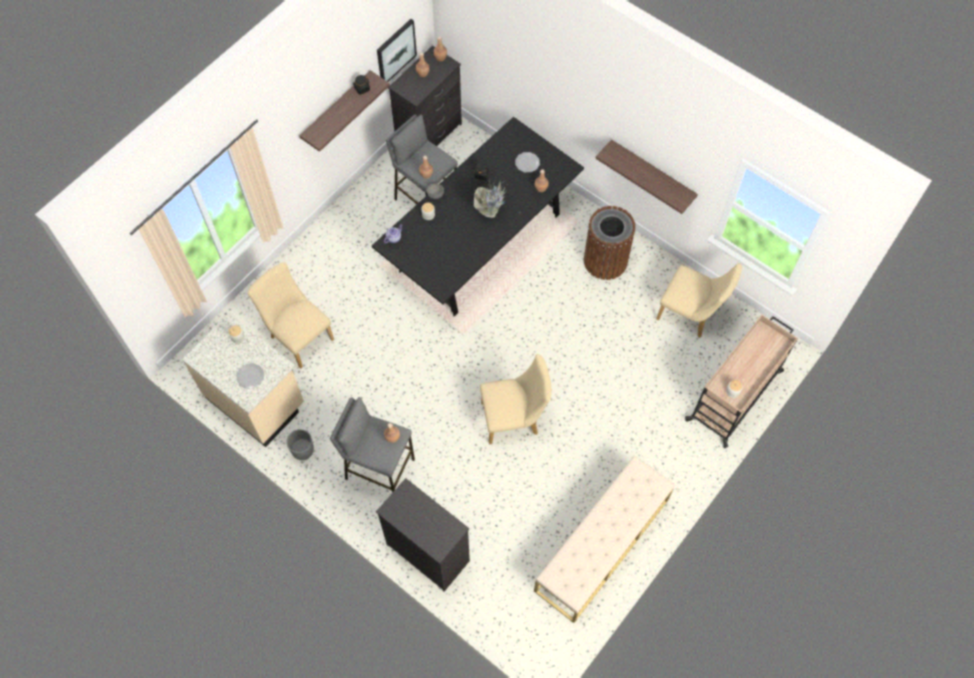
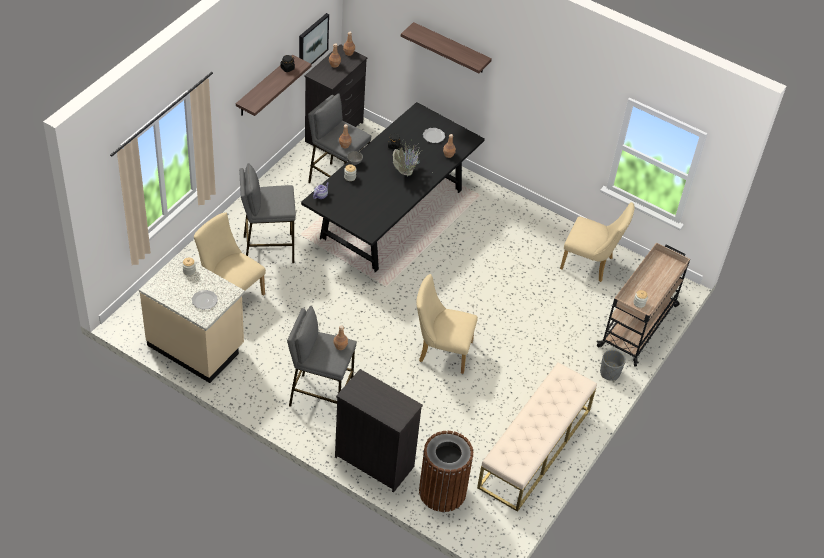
camera: 10 degrees left, 15 degrees down
(303, 450) = (245, 384): grey planter -> grey planter (609, 373)
(343, 282) = (268, 249): none -> grey stool
(514, 418) = (441, 351): beige chair -> beige chair turned 150 degrees counterclockwise
(605, 261) = (507, 225): brown trash can -> brown trash can (442, 491)
(652, 173) = (548, 133): shelf -> shelf (451, 48)

